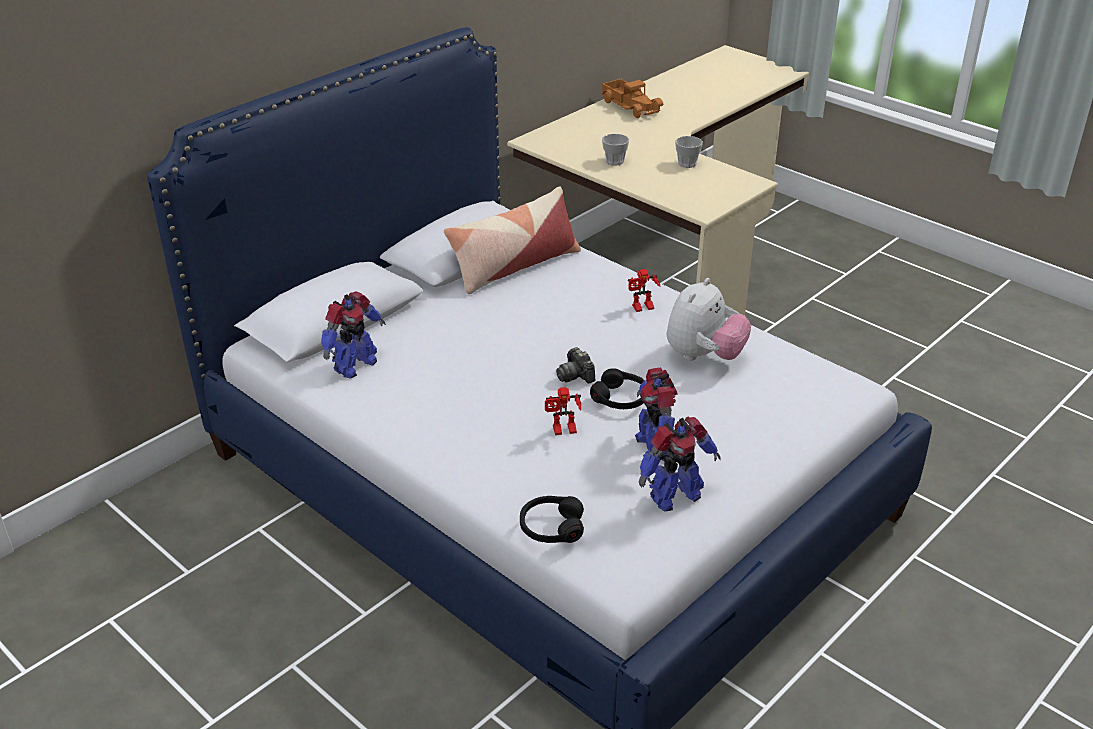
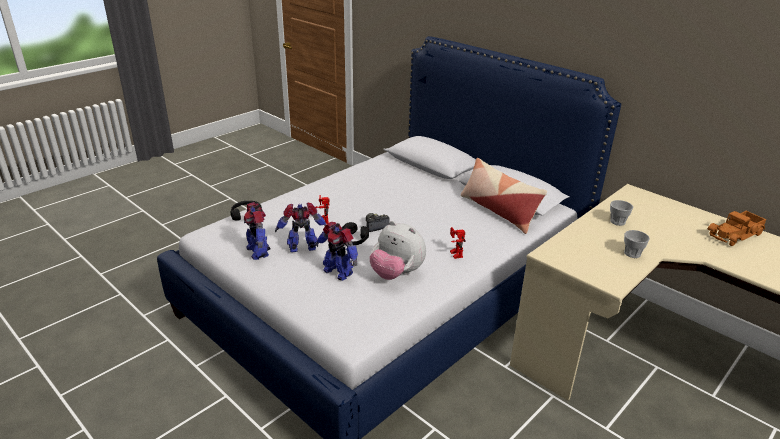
camera: 90 degrees right, 5 degrees down
(354, 365) = (389, 169): toy robot -> toy robot (338, 271)

